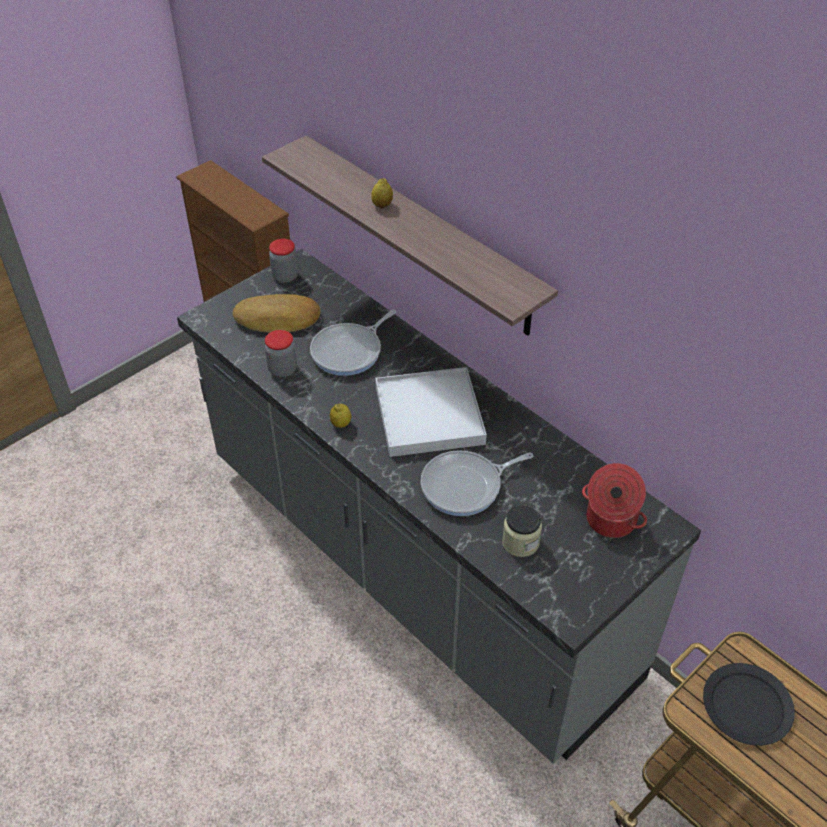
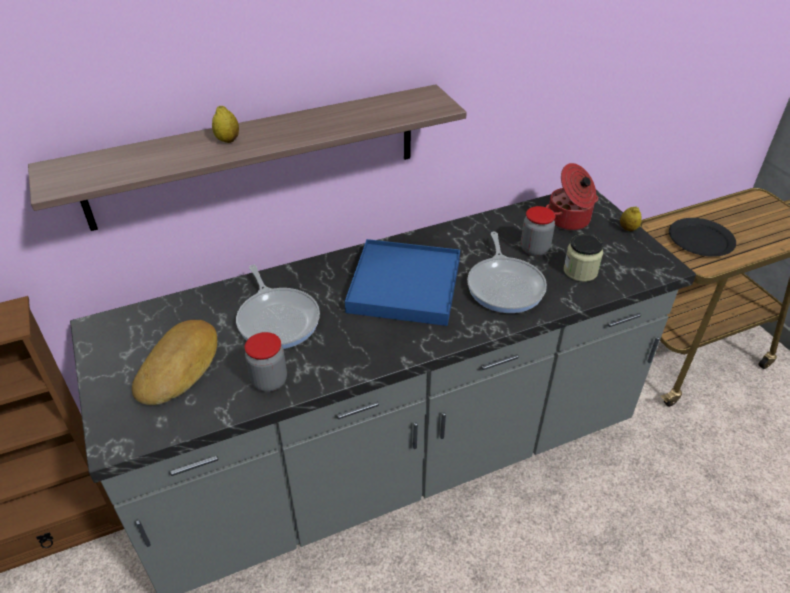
camera: 70 degrees left, 5 degrees down
(285, 276) = (108, 344): jar -> jar (534, 249)
(341, 424) = (383, 351): lemon -> lemon (628, 229)
(429, 415) = (404, 286): white tray -> blue tray

